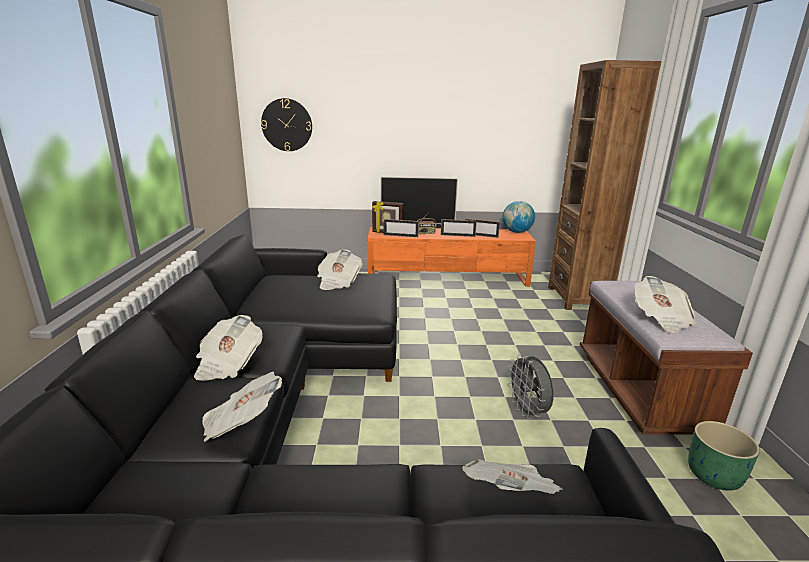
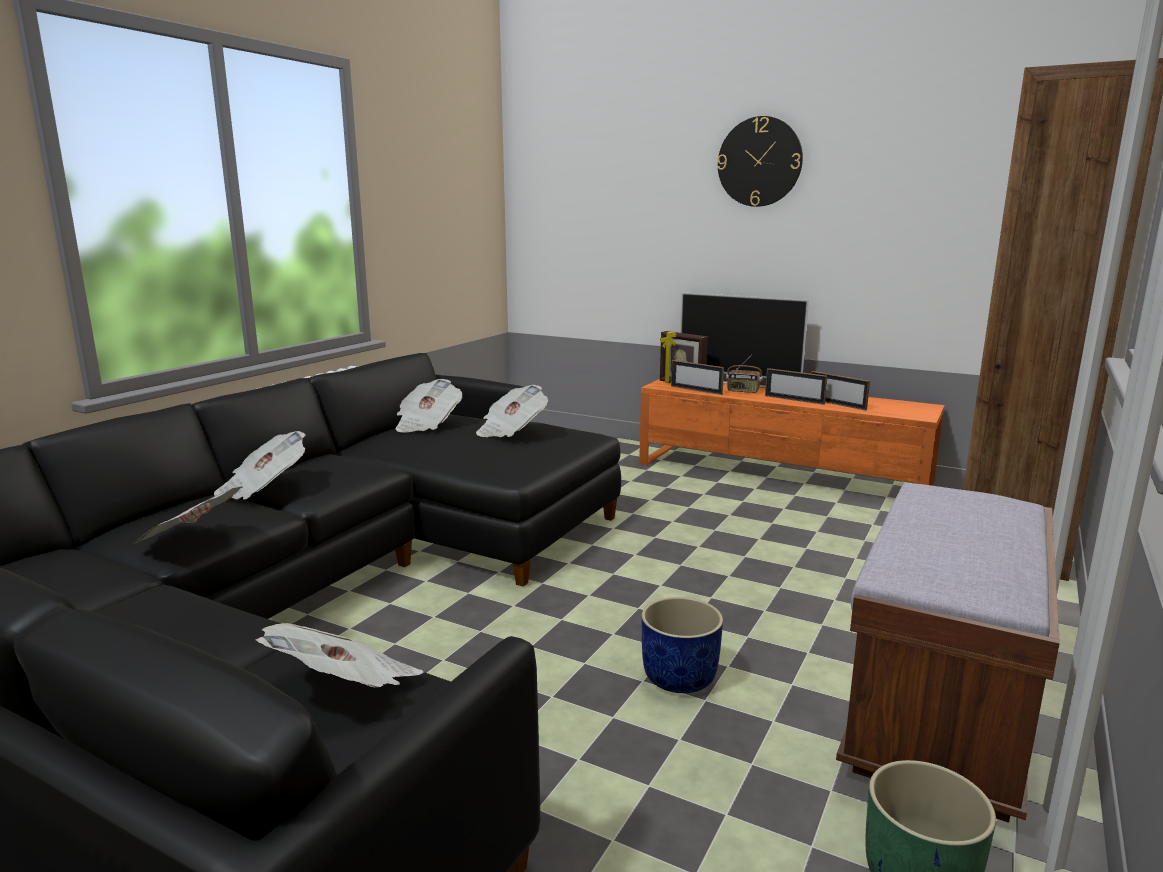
camera: 30 degrees right, 5 degrees down
(287, 125) = (561, 213): wall clock -> wall clock (759, 162)
(517, 232) = (918, 407): globe -> none
(528, 411) = (680, 678): grey fan -> blue planter
(661, 319) = (927, 551): newspaper -> newspaper (427, 424)

